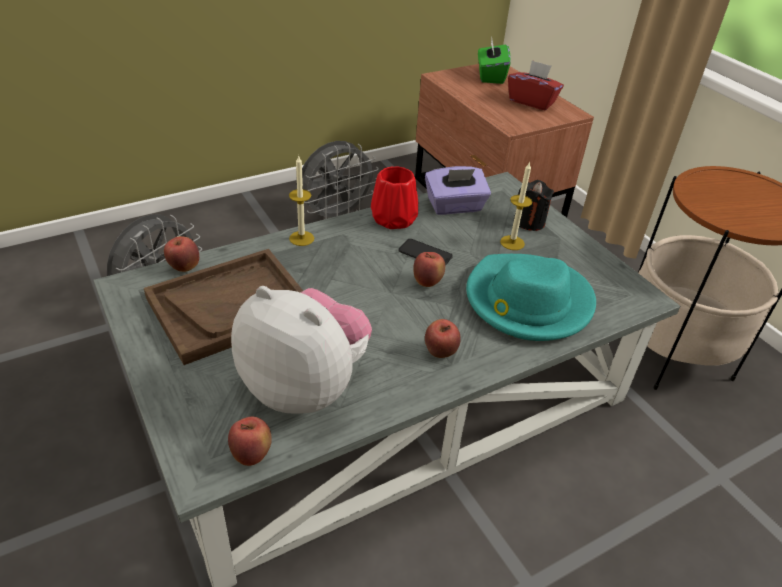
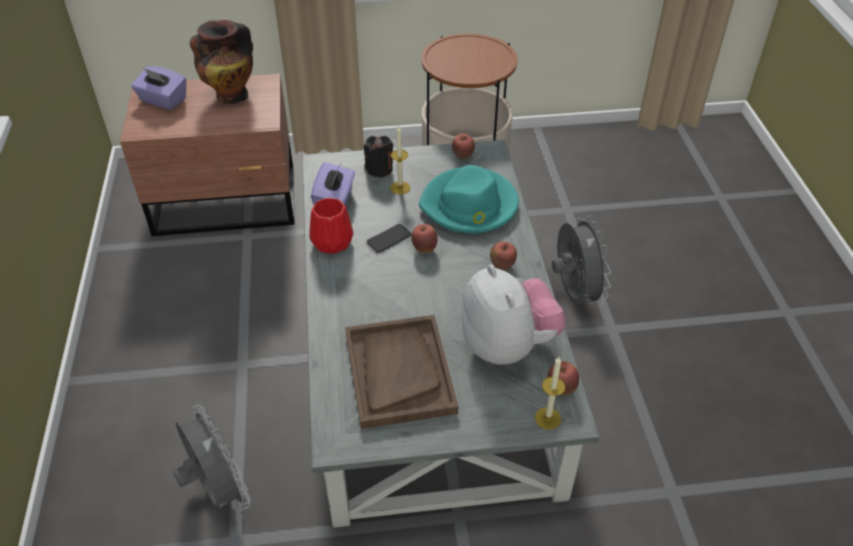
camera: 65 degrees left, 5 degrees up
(184, 267) = (329, 396): apple -> apple (462, 156)
(301, 238) = (328, 307): candle -> candle (548, 418)
(305, 386) = (507, 345): plush toy -> plush toy turned 105 degrees clockwise
(336, 215) = (170, 314): grey fan -> grey fan (573, 293)
(490, 76) = (163, 100): green tissue box -> purple tissue box
(532, 102) = (230, 95): red tissue box -> vase

